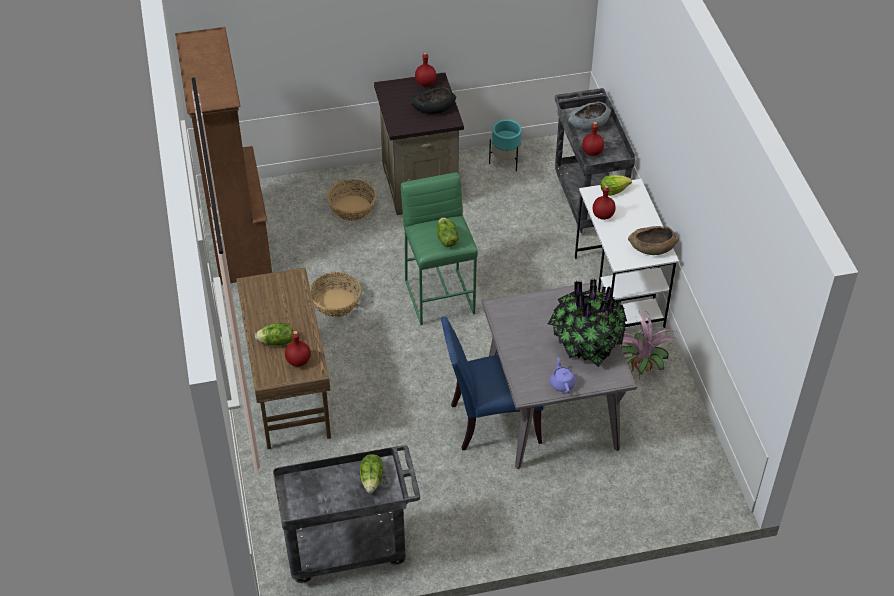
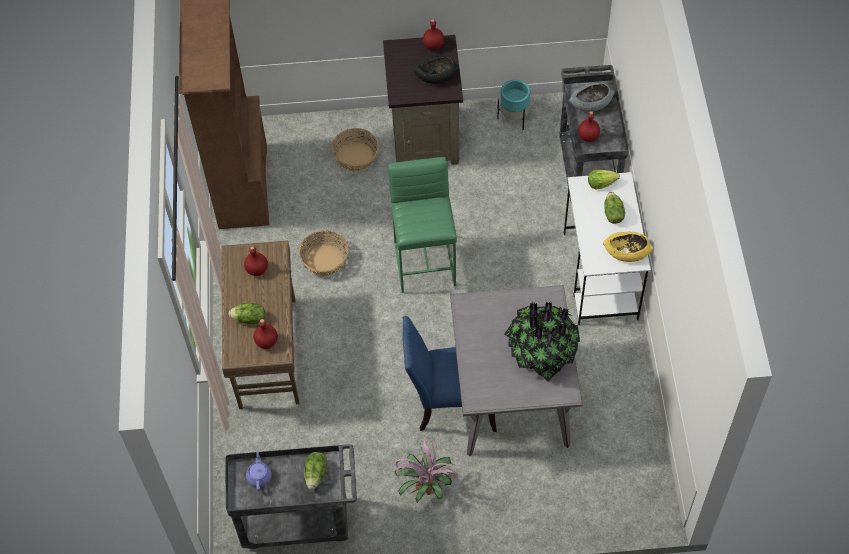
camera: 10 degrees right, 10 degrees up
(446, 239) = (427, 223): lettuce -> lettuce (612, 214)
(562, 383) = (511, 393): purple teapot -> purple teapot (259, 476)
(602, 215) = (585, 211): red bottle -> red bottle (257, 270)
(638, 369) = (603, 363): potted plant -> potted plant (425, 487)
(651, 248) = (626, 252): brown bowl -> yellow bowl

